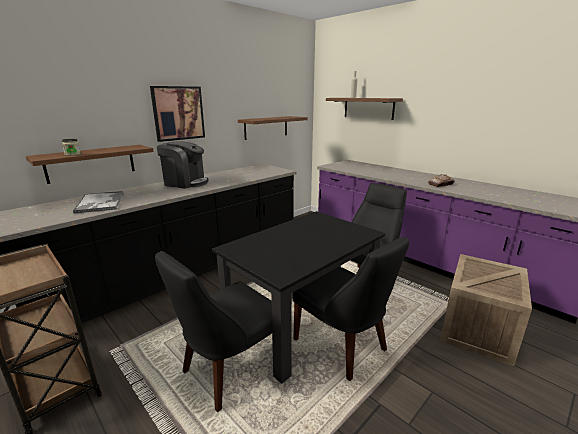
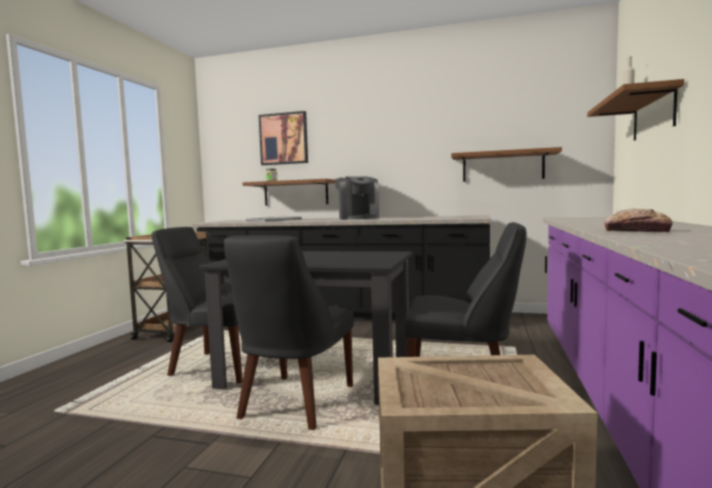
camera: 60 degrees right, 15 degrees down
(178, 113) = (377, 150): picture -> picture (283, 139)

